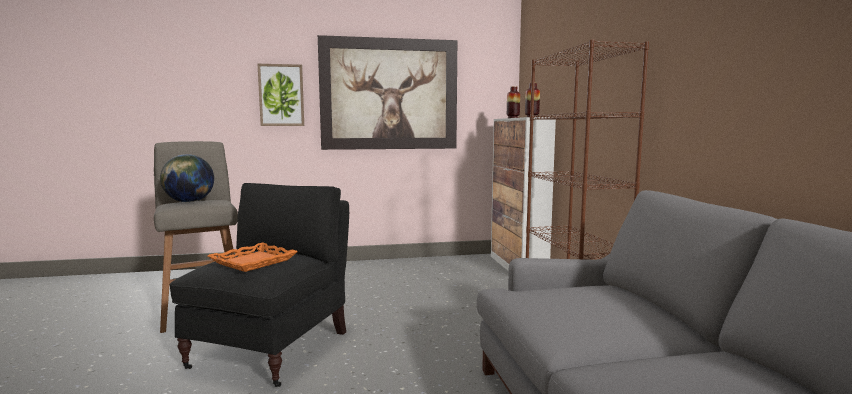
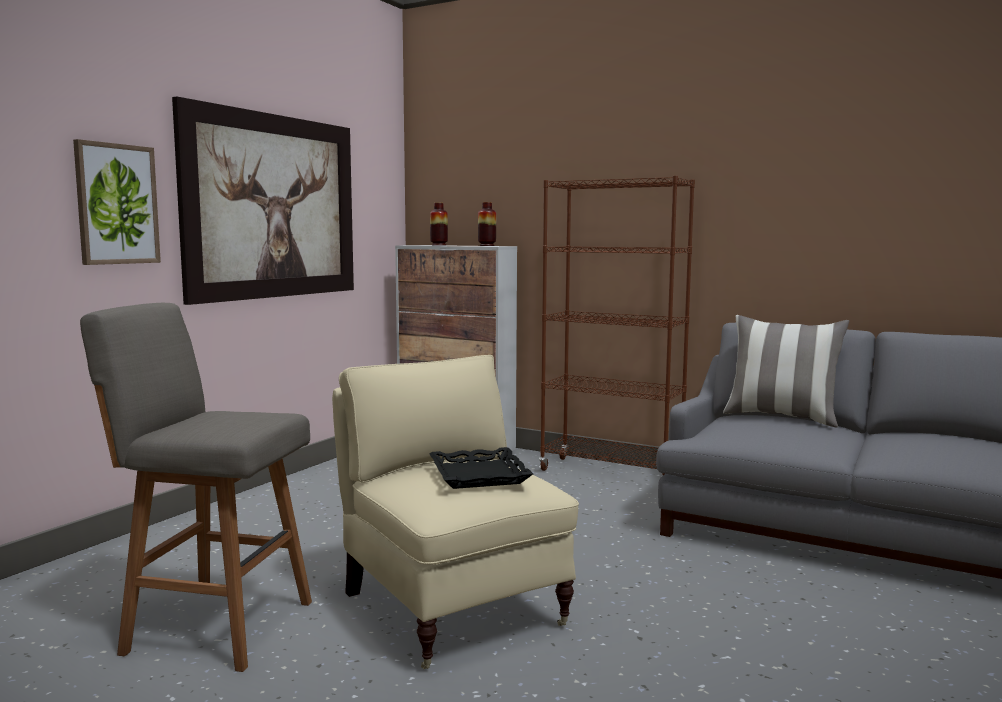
camera: 50 degrees left, 0 degrees up
(189, 202) = (208, 421): globe -> none
(253, 261) = (478, 475): orange tray -> black tray
(274, 348) = (451, 607): black armchair -> beige armchair
(637, 299) = (781, 417): none -> pillow

